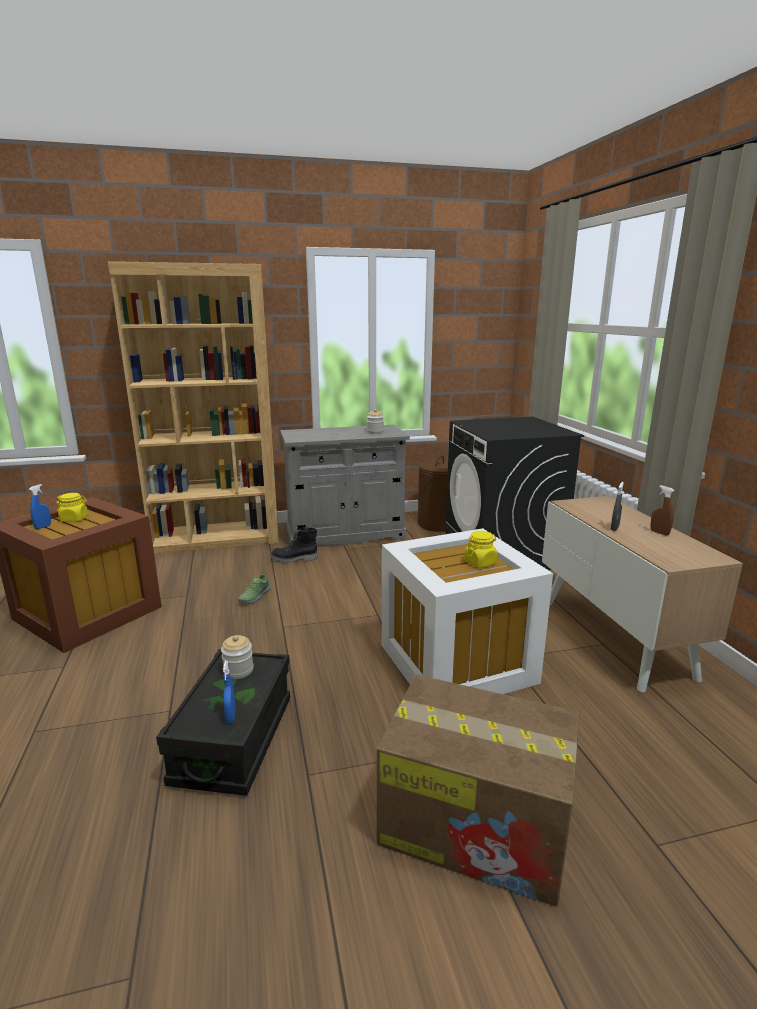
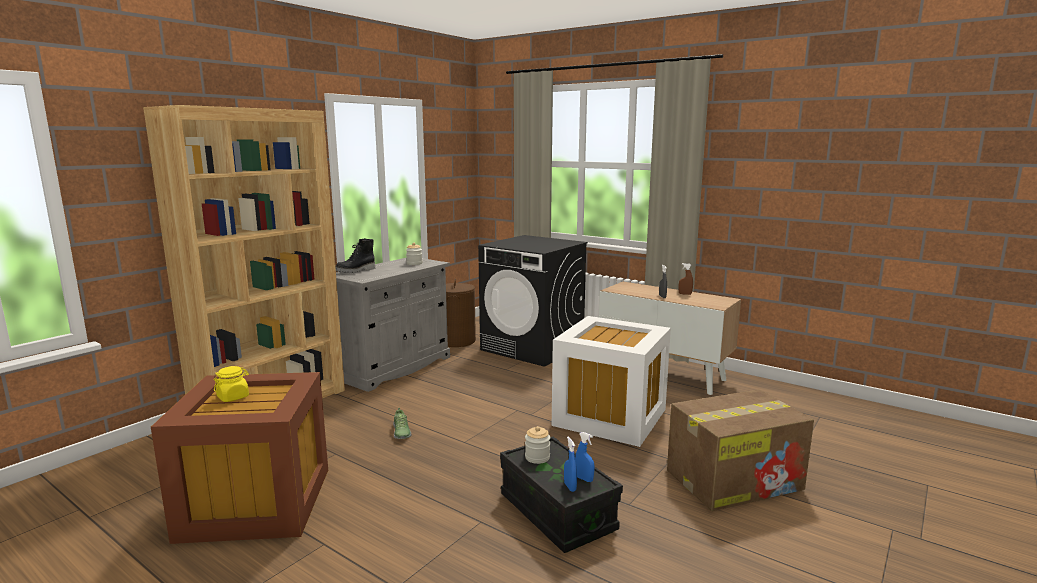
camera: 40 degrees left, 5 degrees down
(43, 527) = (215, 412): blue spray bottle -> blue spray bottle (570, 487)
(294, 559) = (384, 397): black boot -> black boot (356, 271)
(480, 562) = (621, 334): yellow jar -> none

